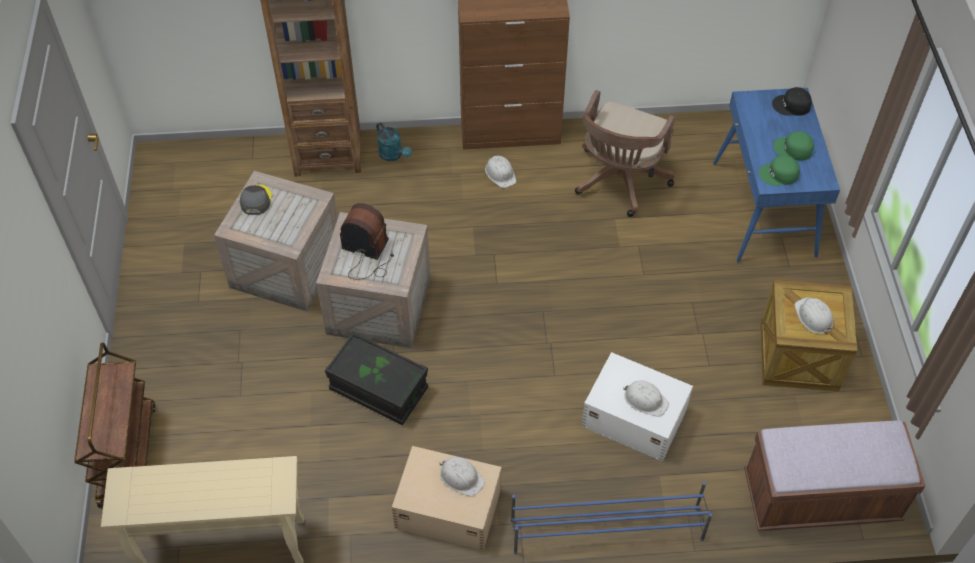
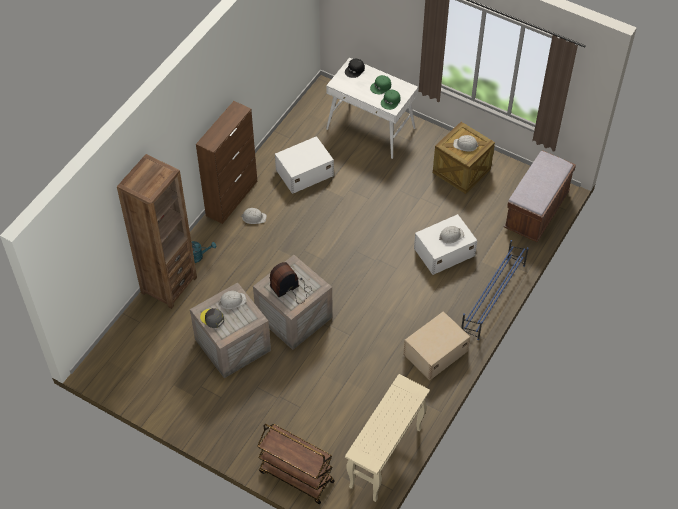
camera: 55 degrees left, 0 degrees up
(379, 389) = (345, 344): black storage box -> none
(461, 477) = (436, 329): white hard hat -> white hard hat (232, 301)
(619, 182) = (304, 172): brown office chair -> white storage box
(764, 209) = (371, 128): blue desk -> white desk

